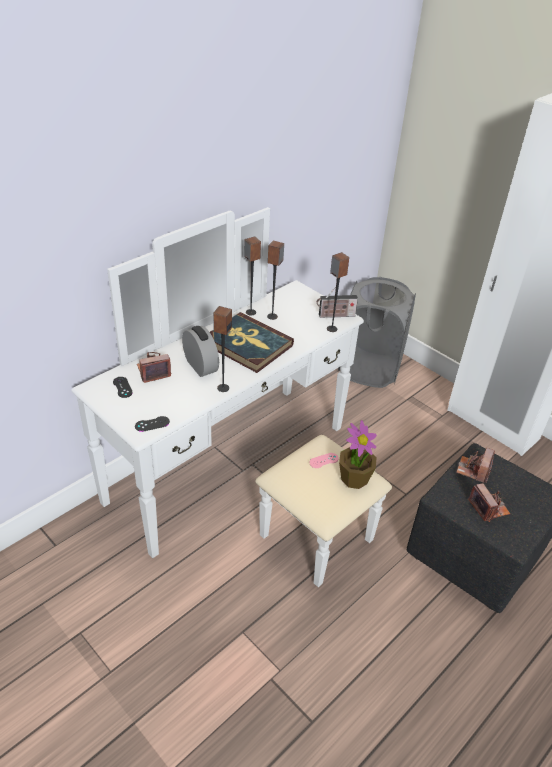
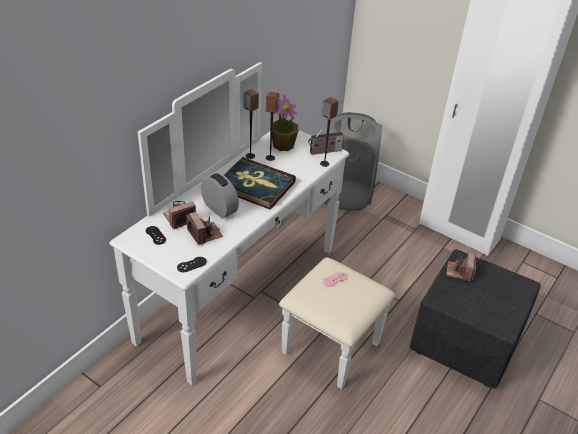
camera: 10 degrees left, 0 degrees up
(223, 388) = (244, 226): speaker -> none
(354, 478) = (364, 291): potted plant -> potted plant (283, 145)
(488, 508) = (478, 301): camera -> camera (205, 234)

